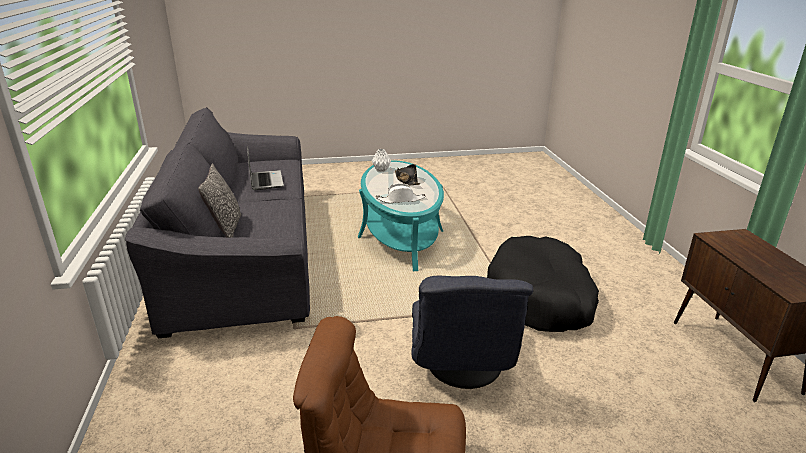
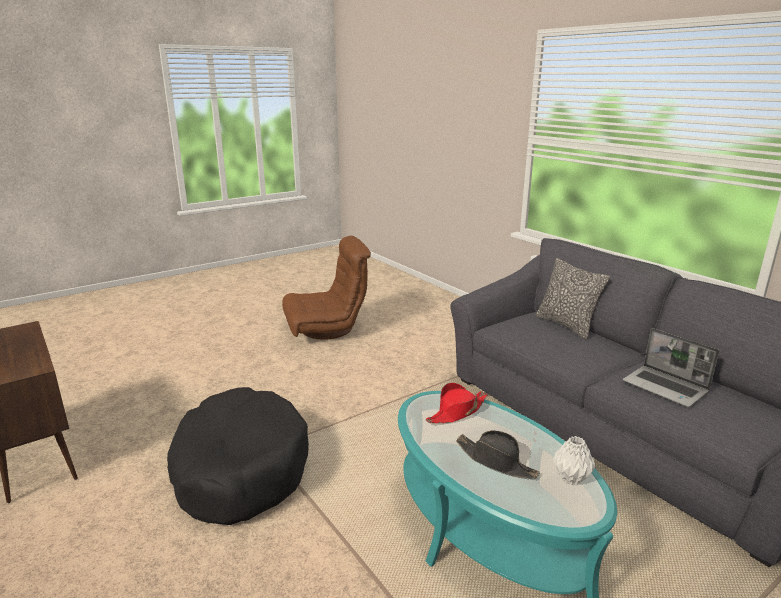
camera: 155 degrees right, 5 degrees down
(401, 200) = (457, 412): white hat -> red hat
(462, 364) = (309, 385): grey armchair -> none

